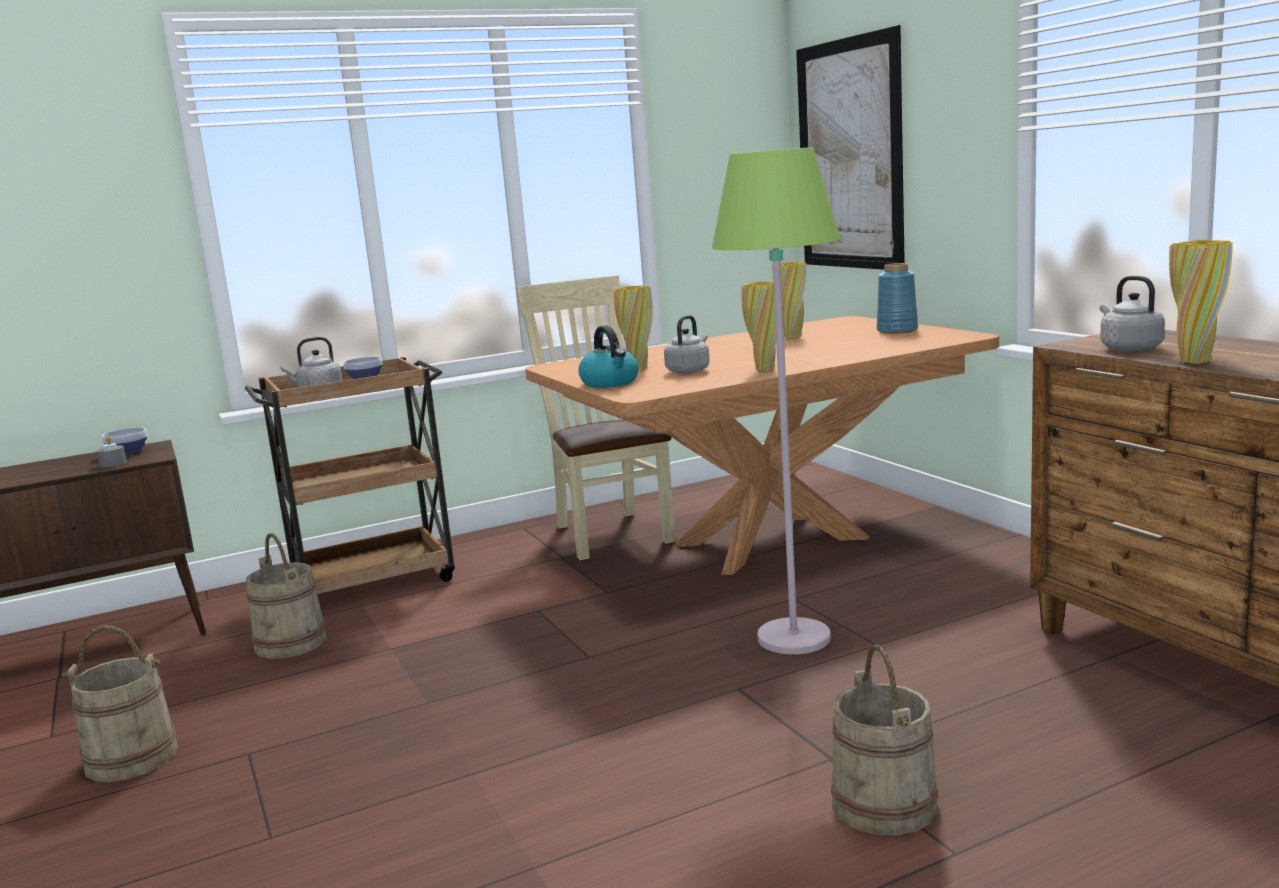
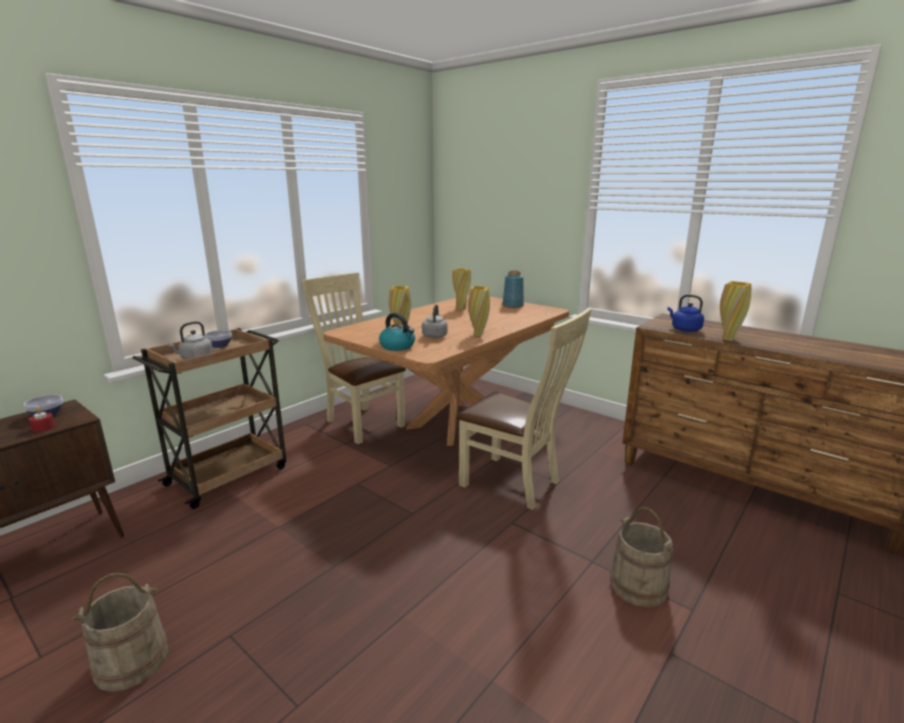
camera: 25 degrees left, 5 degrees up
(113, 464) = (43, 428): grey candle -> red candle
(291, 642) = (200, 533): beige bucket -> none
(793, 638) = (515, 484): green floor lamp -> beige chair
(849, 155) = (475, 208): picture -> none
(1128, 348) = (684, 329): grey kettle -> blue kettle

